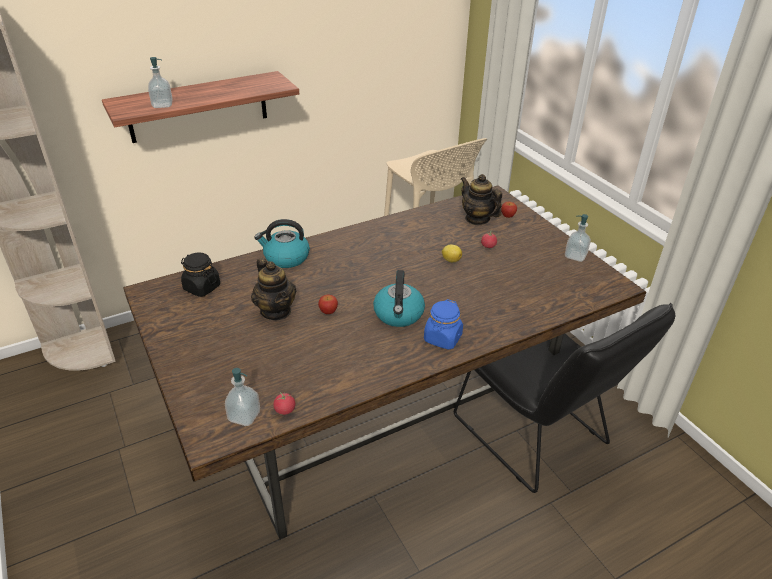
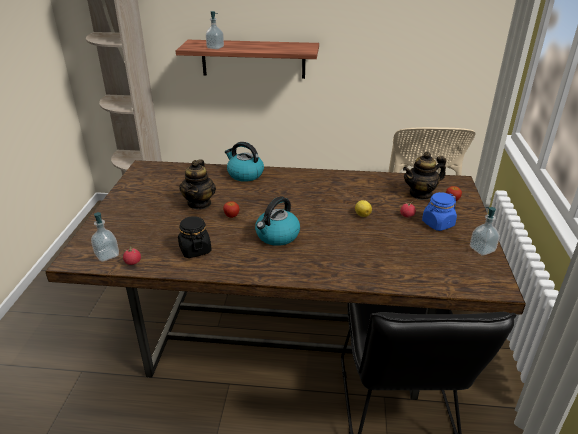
camera: 35 degrees right, 5 degrees down
(201, 287) = (174, 174): black jar -> black jar (195, 250)
(442, 338) = (289, 264): blue jar -> blue jar (438, 224)
(477, 219) = (421, 194): teapot -> teapot turned 105 degrees counterclockwise

